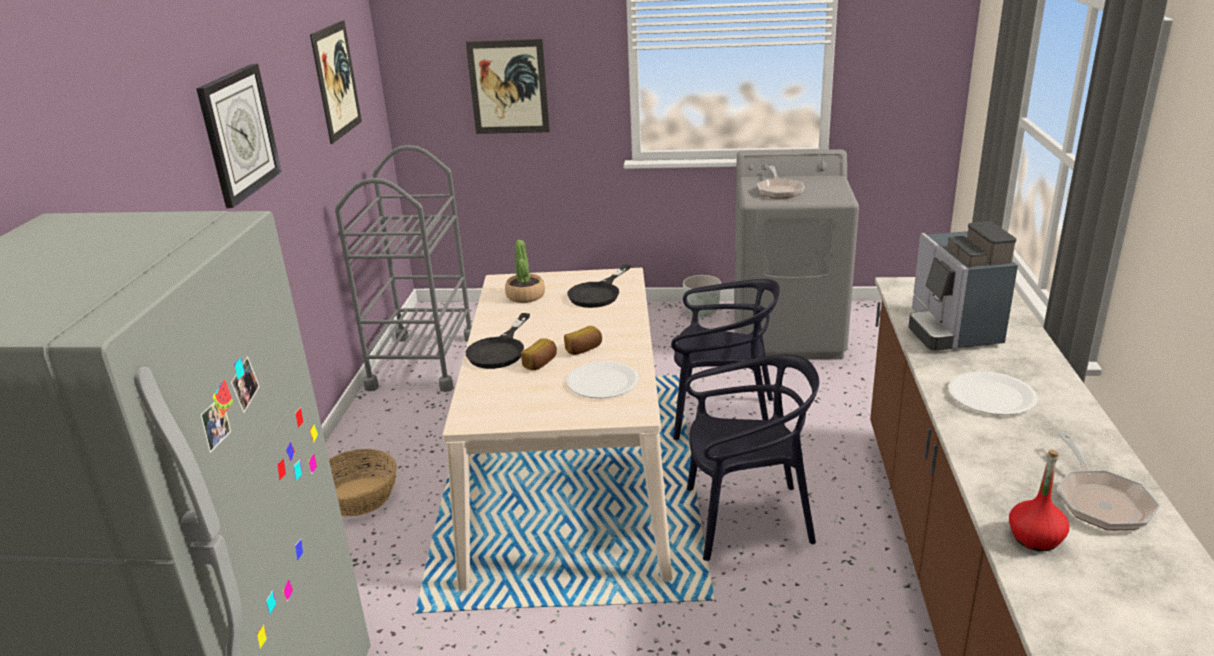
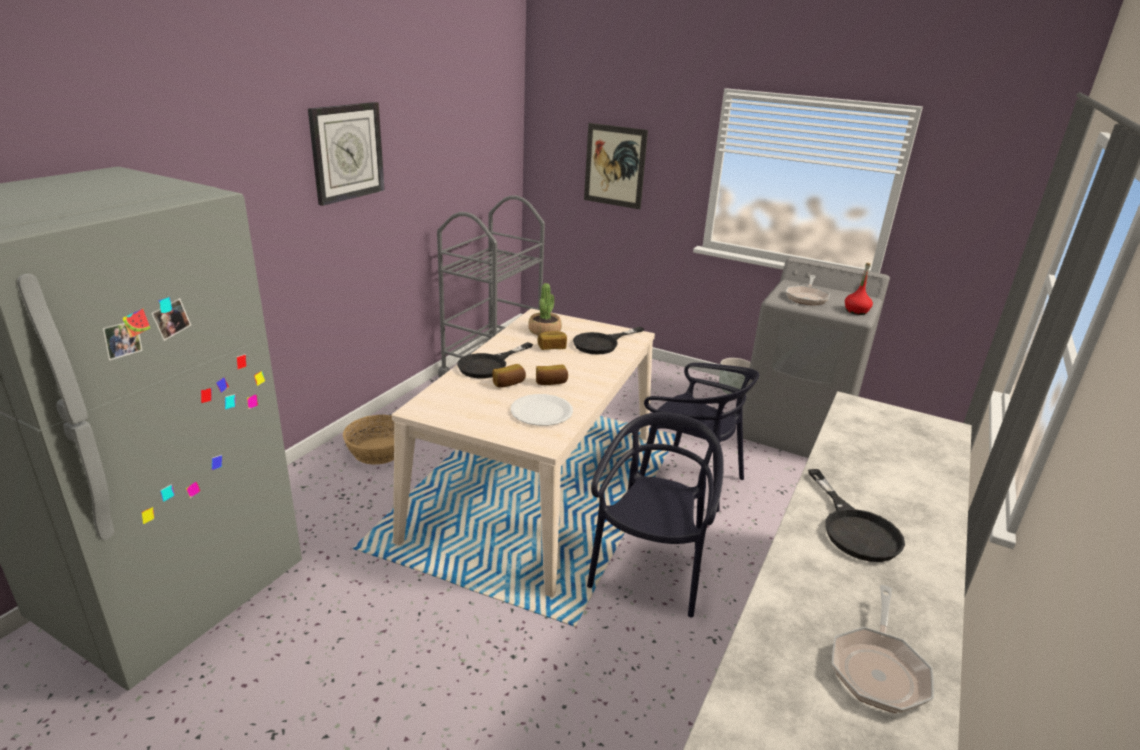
camera: 20 degrees right, 0 degrees up
(336, 81) = (469, 134): picture -> none
(550, 311) = (552, 347): none -> bread
(746, 519) = (650, 570): black chair -> black chair turned 90 degrees counterclockwise
(951, 330) = (868, 457): coffee machine -> none
(991, 396) = (854, 528): white plate -> black frying pan
(1035, 538) = (775, 677): red bottle -> red bottle (856, 311)

